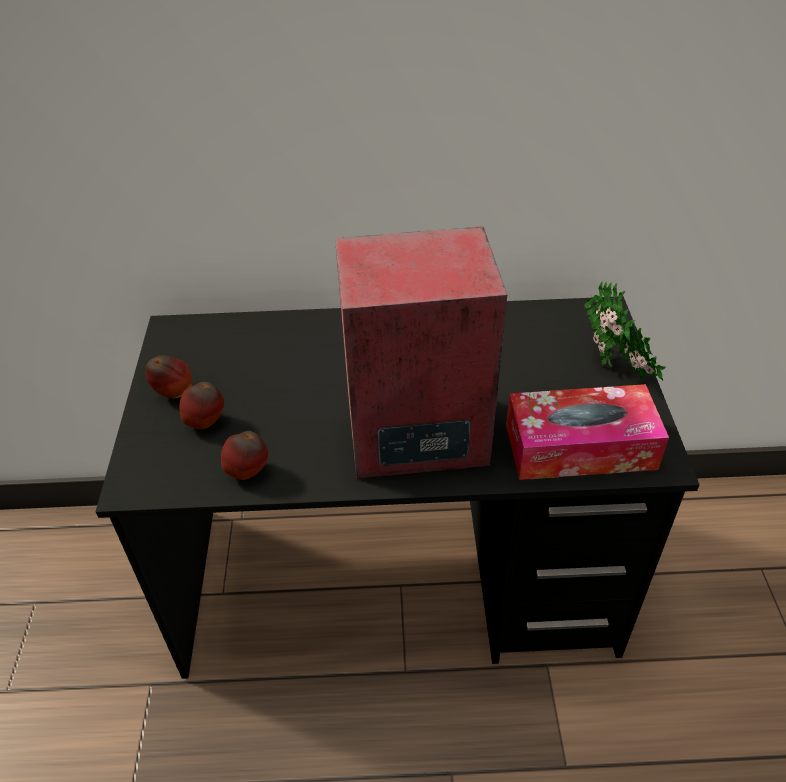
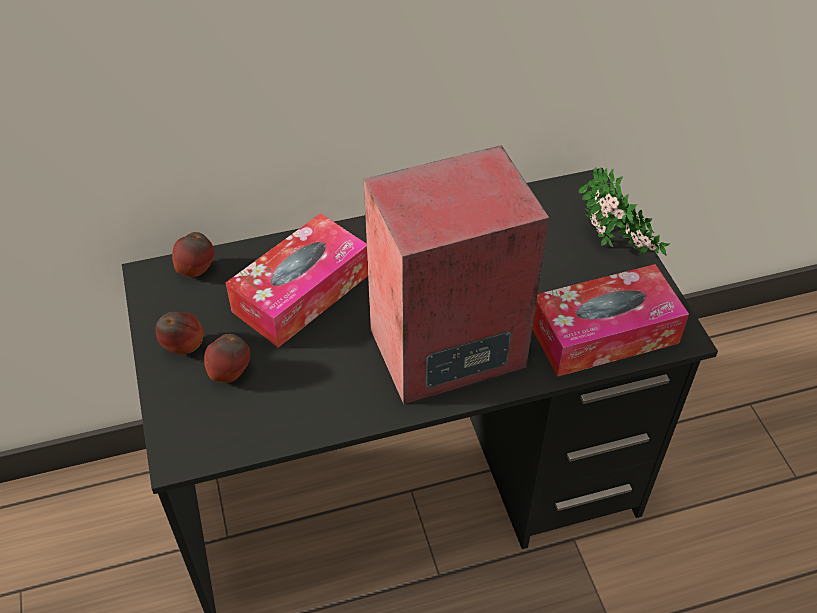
camera: 15 degrees left, 5 degrees up
(248, 473) = (294, 418): apple -> apple (197, 271)
(297, 363) = (301, 293): none -> tissue box

